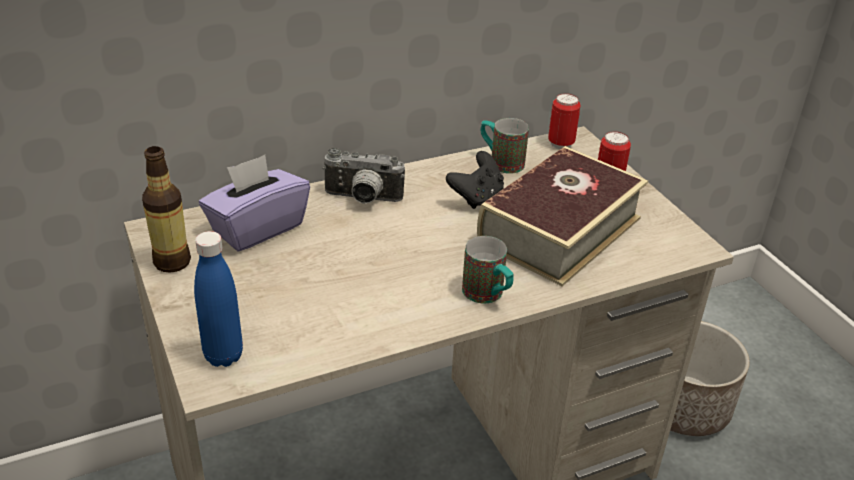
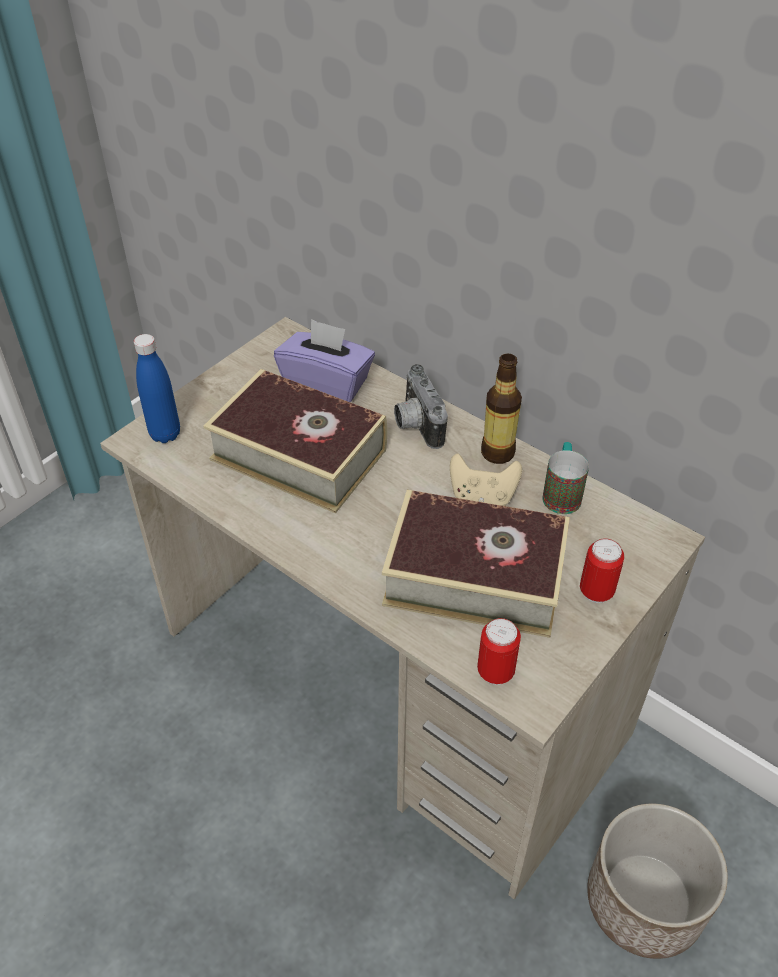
camera: 65 degrees right, 10 degrees up
(172, 262) = (253, 361): bottle -> bottle (497, 453)
(340, 274) = (299, 454): none -> book
(476, 197) = (482, 497): black game controller -> beige game controller
(488, 296) = (332, 557): mug -> none
(561, 144) = (644, 528): can -> can (495, 672)

